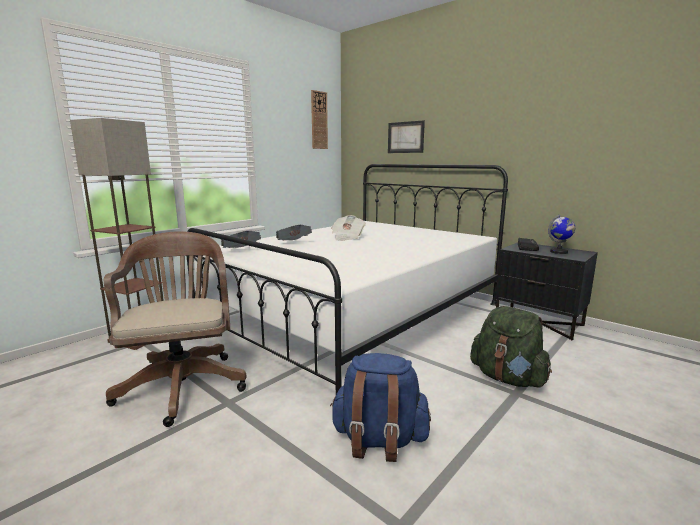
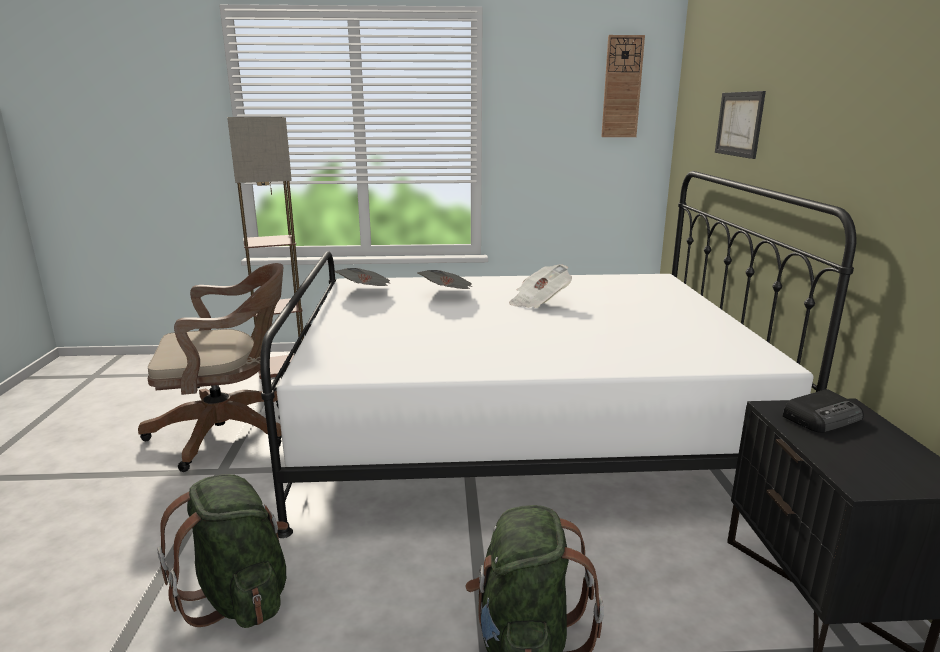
camera: 45 degrees right, 5 degrees up
(183, 383) = (230, 432): brown office chair -> brown office chair turned 45 degrees clockwise
(379, 440) = (239, 596): blue backpack -> green backpack
(559, 252) = (868, 455): globe -> none

